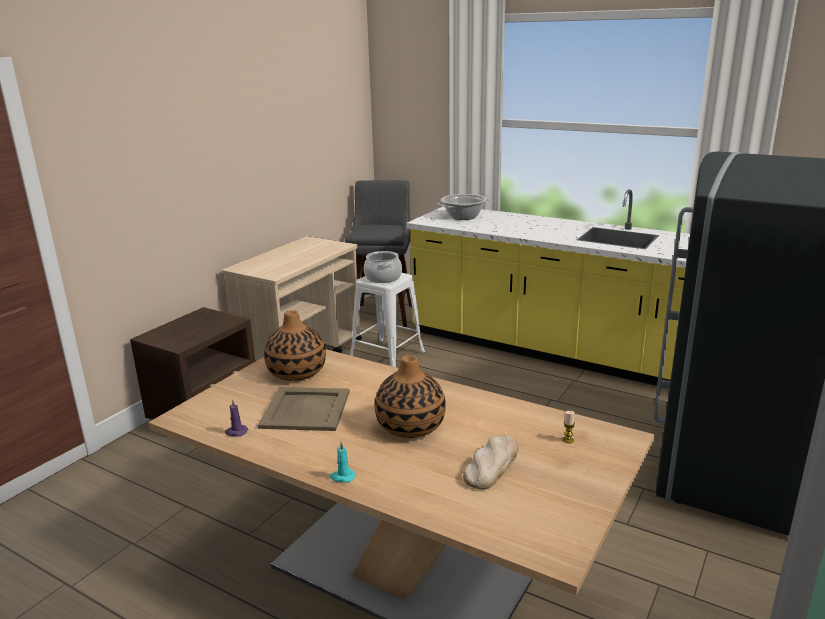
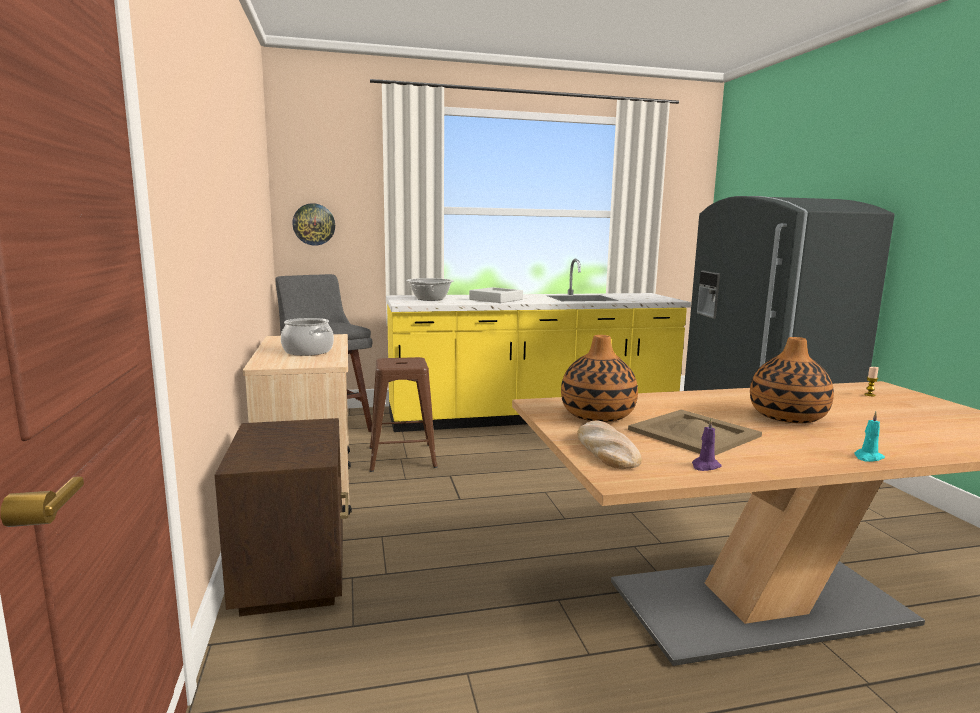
camera: 45 degrees left, 10 degrees down
(383, 278) = (402, 363): cooking pot -> cooking pot (308, 351)
(387, 356) = (402, 457): white stool -> brown stool
(401, 133) = (314, 224): none -> wall clock
(492, 465) = (892, 418): bread -> bread (605, 450)
(518, 227) = (496, 299): none -> grey tray

